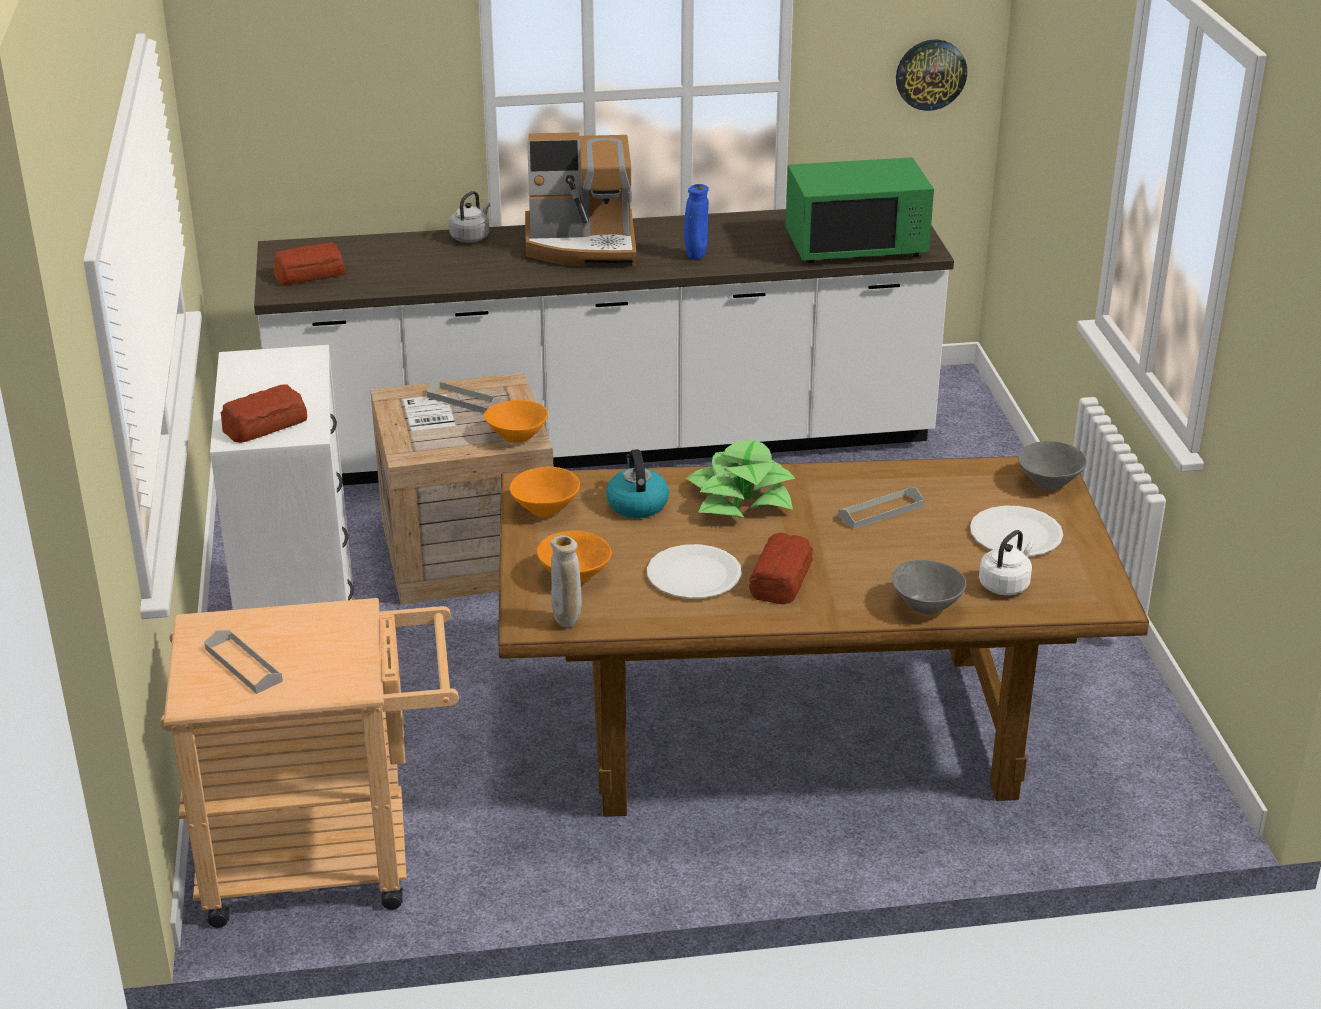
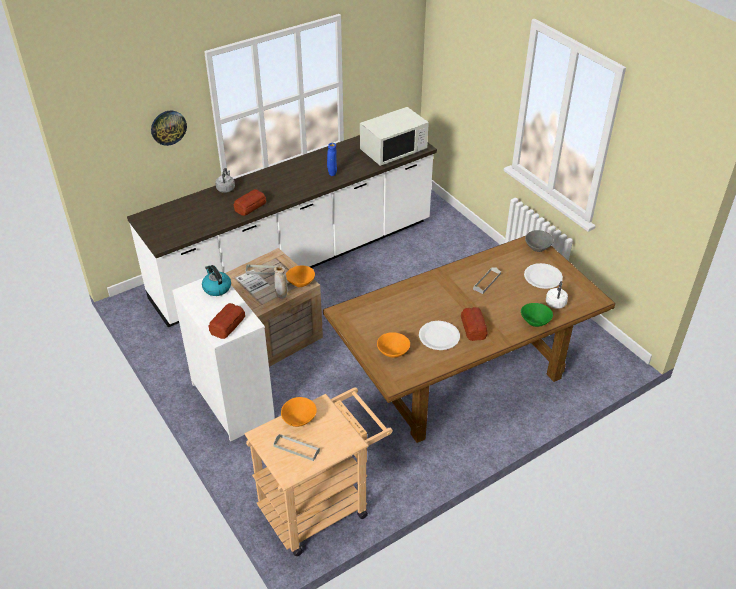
camera: 25 degrees left, 10 degrees up
(309, 274) = (167, 229): bread -> bread (249, 206)
(544, 509) = (355, 323): orange bowl -> orange bowl (299, 420)
(567, 622) = (407, 377): beige vase -> beige vase (282, 296)
(582, 245) = (279, 180): coffee machine -> none
(636, 504) = (391, 308): kettle -> kettle (216, 288)
(741, 498) = (429, 292): potted plant -> none
(856, 245) = (393, 151): green microwave -> white microwave
(926, 605) = (534, 322): grey bowl -> green bowl
(930, 74) = (396, 64): wall clock -> wall clock (168, 127)

